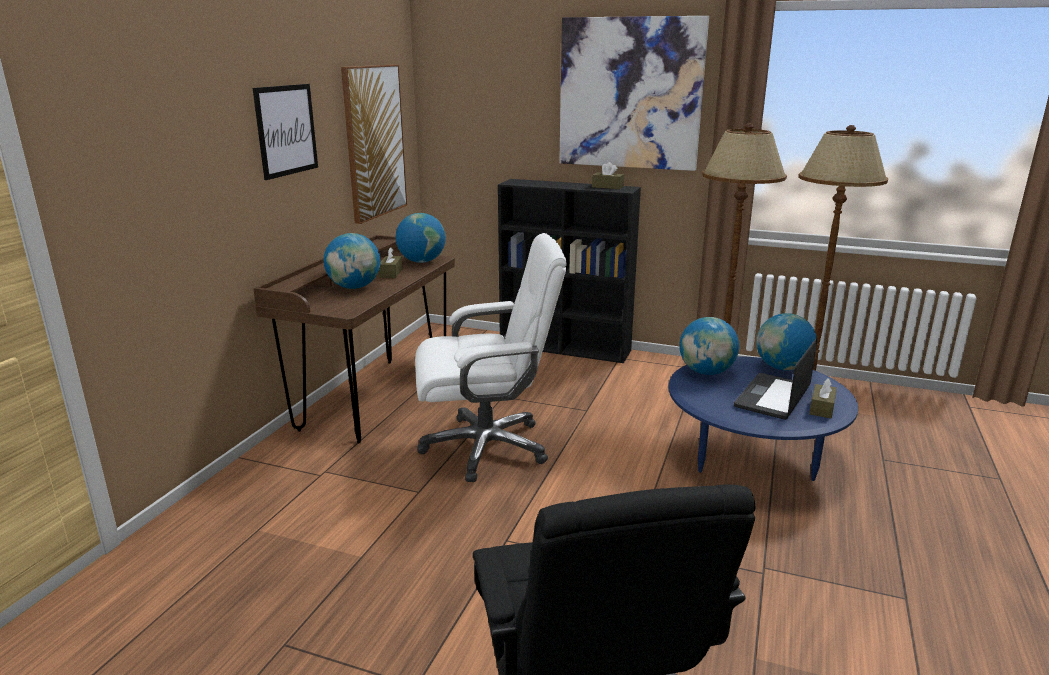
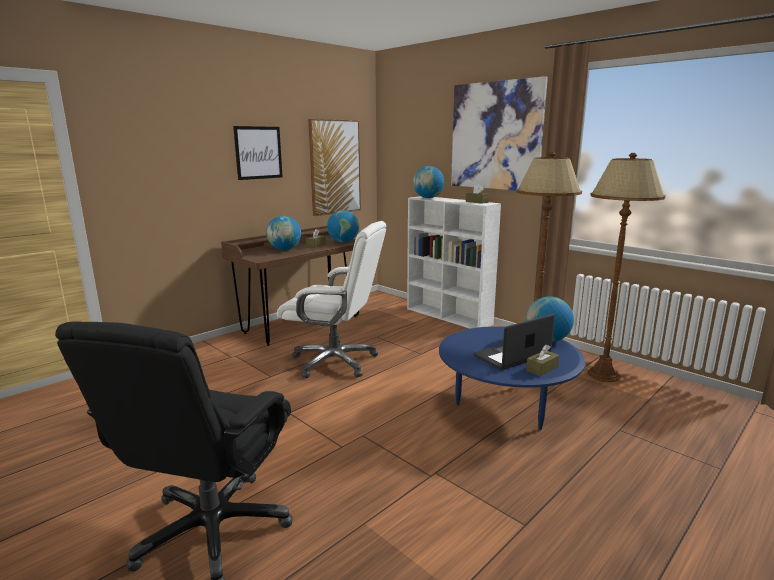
camera: 25 degrees right, 5 degrees down
(566, 348) = (449, 316): black bookcase -> white bookcase
(706, 372) = (484, 333): globe -> globe (428, 198)

